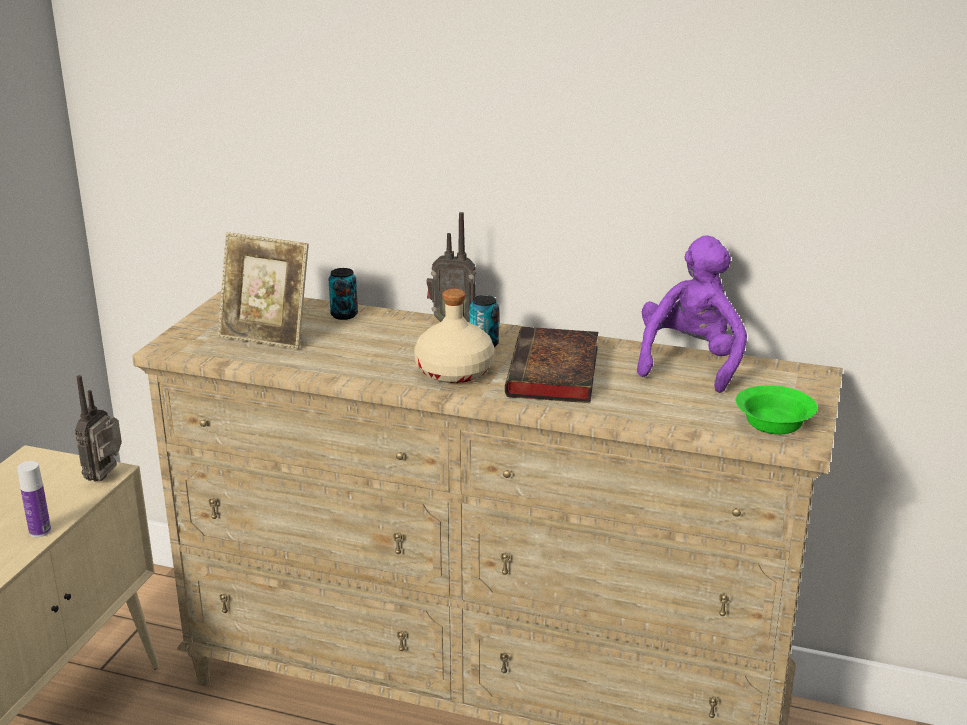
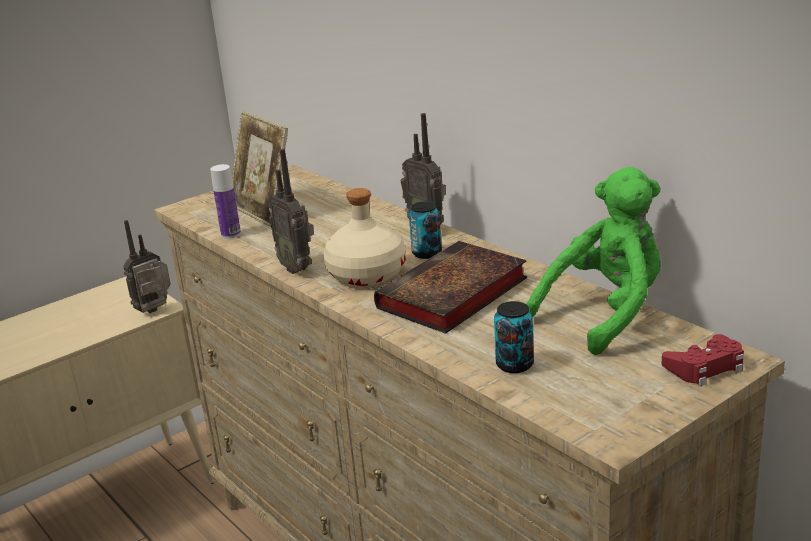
camera: 35 degrees right, 0 degrees up
(40, 531) = (71, 342): bottle -> bottle (231, 234)
(344, 315) = (347, 203): can -> can (514, 365)
(381, 379) = (297, 268): none -> radio
(690, 363) = (606, 314): purple plush toy -> green plush toy
(772, 424) = (607, 405): green bowl -> none
(801, 384) = (705, 367): none -> red game controller

